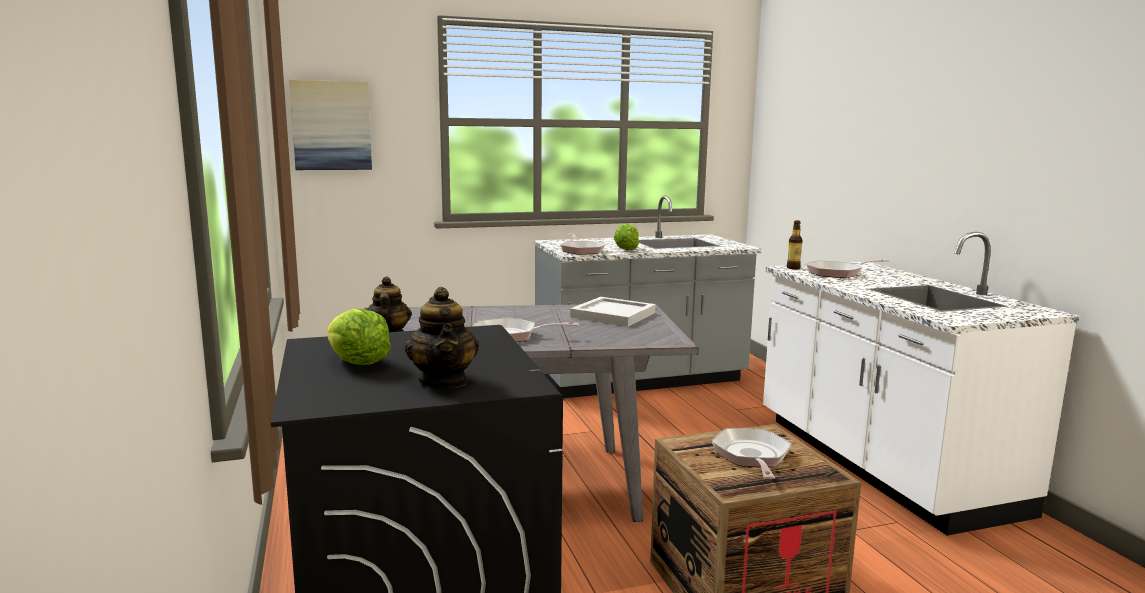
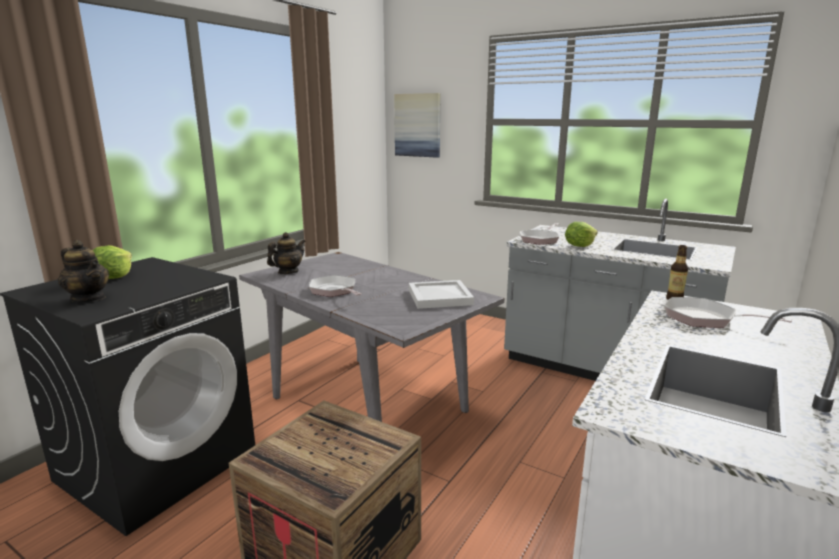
camera: 50 degrees right, 5 degrees up
(444, 381) = (88, 298): teapot -> teapot turned 90 degrees counterclockwise
(751, 457) = (331, 448): frying pan -> none

